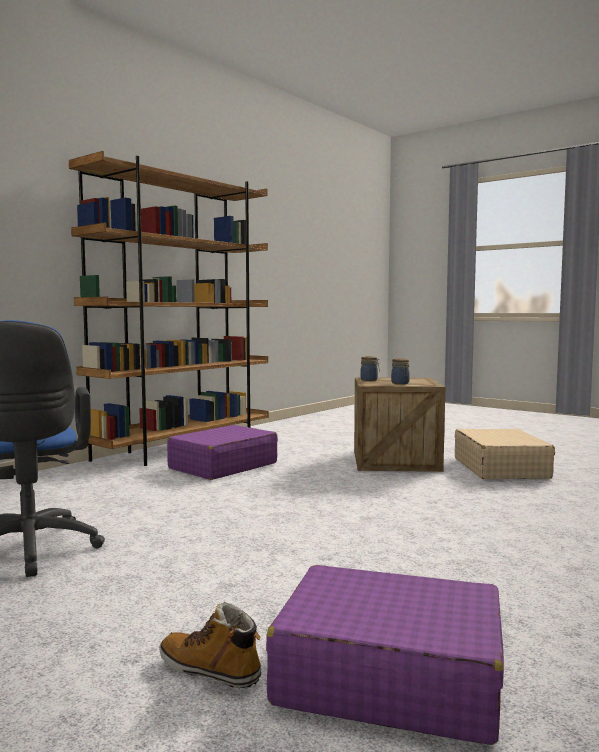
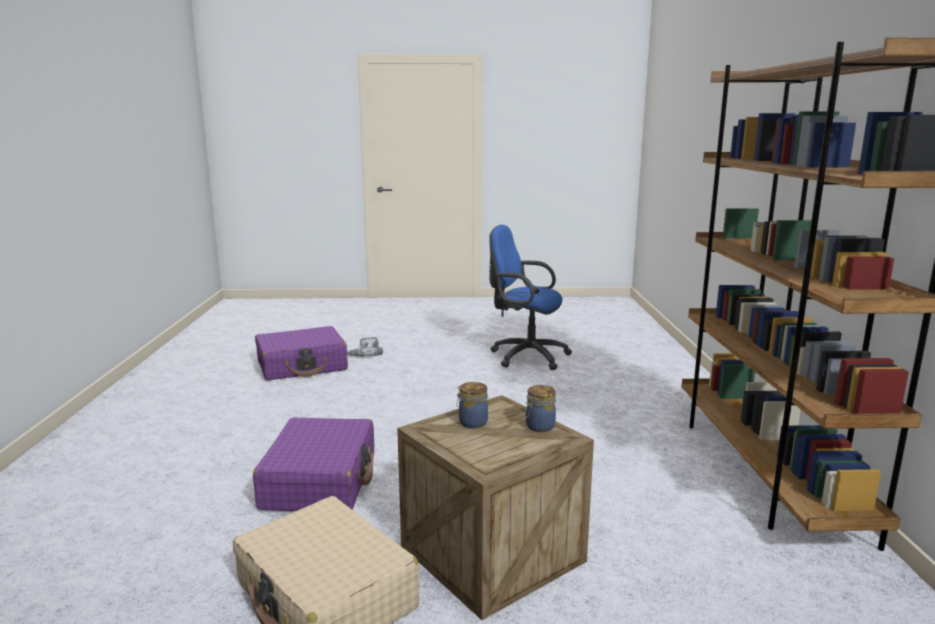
camera: 140 degrees right, 10 degrees up
(210, 670) = (363, 352): boot -> power drill
(222, 466) = (635, 453): purple suitcase -> purple suitcase (320, 480)

